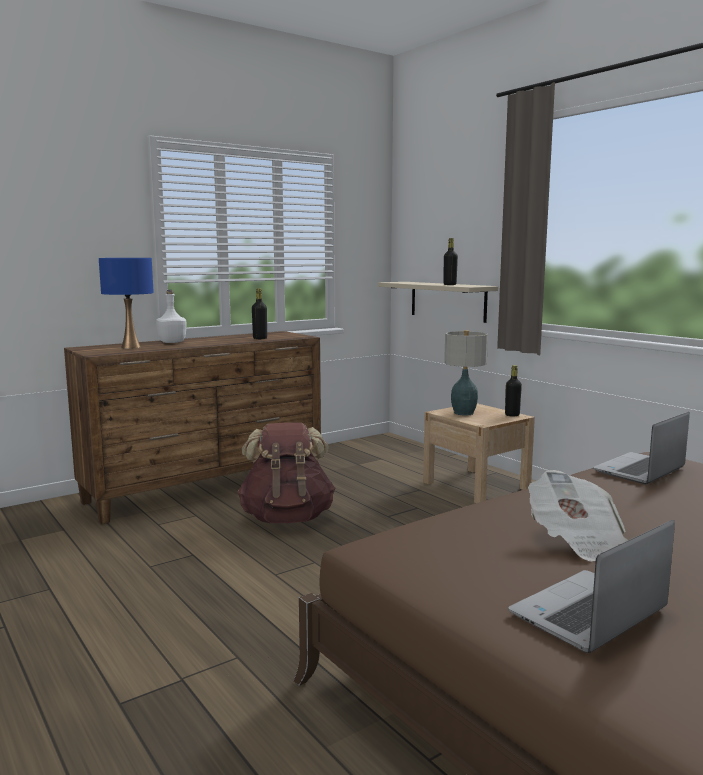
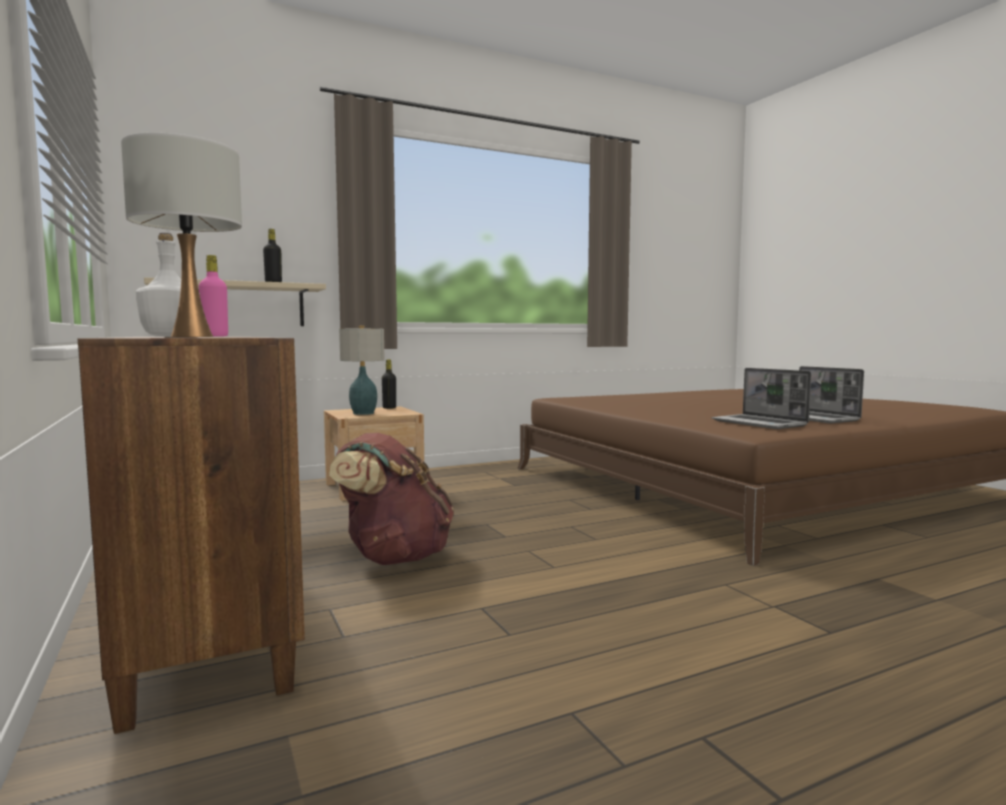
camera: 80 degrees left, 5 degrees down
(131, 347) = (192, 336): blue table lamp -> white table lamp
(260, 338) = (215, 336): black bottle -> pink bottle
(575, 539) = (715, 413): newspaper -> none
(639, 470) = (583, 401): laptop -> laptop (760, 423)

